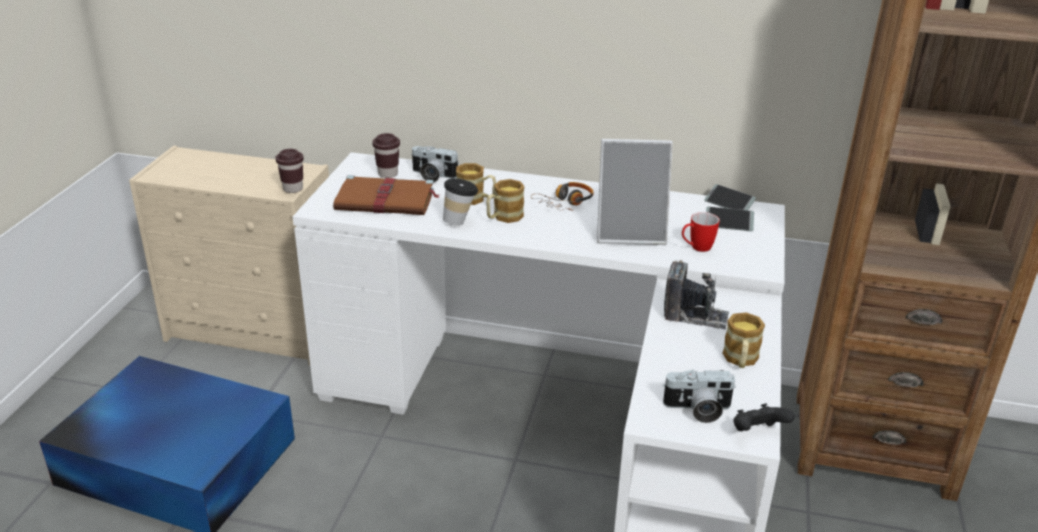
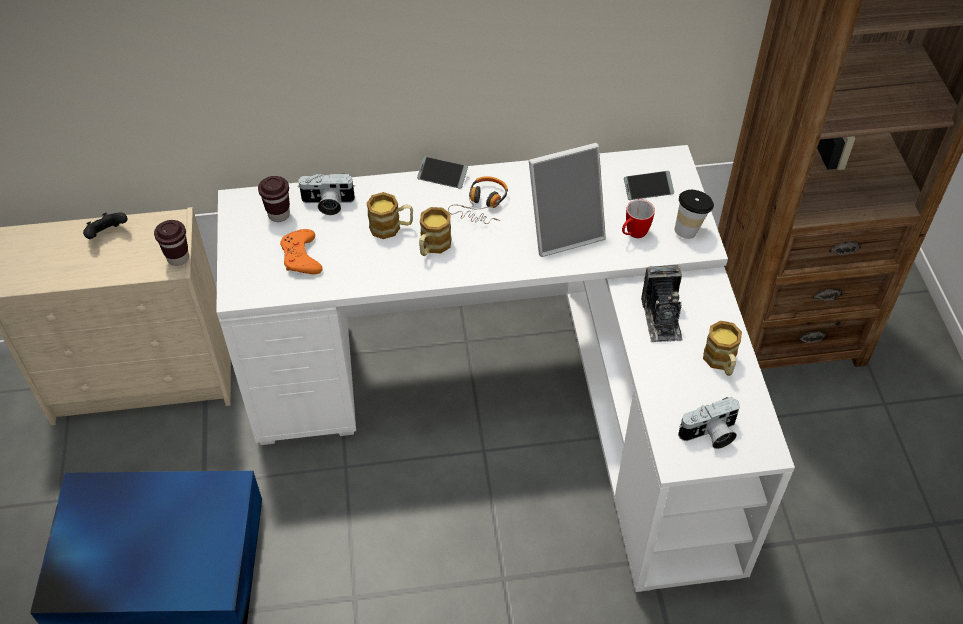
camera: 20 degrees left, 20 degrees up
(387, 200) = (301, 257): brown book -> orange game controller
(460, 221) = (393, 266): cup -> cup (689, 229)
(695, 315) = (661, 318): camera -> camera turned 90 degrees clockwise
(729, 204) = (637, 159): phone -> phone (442, 176)
(757, 433) = (767, 444): black game controller -> black game controller (107, 234)

